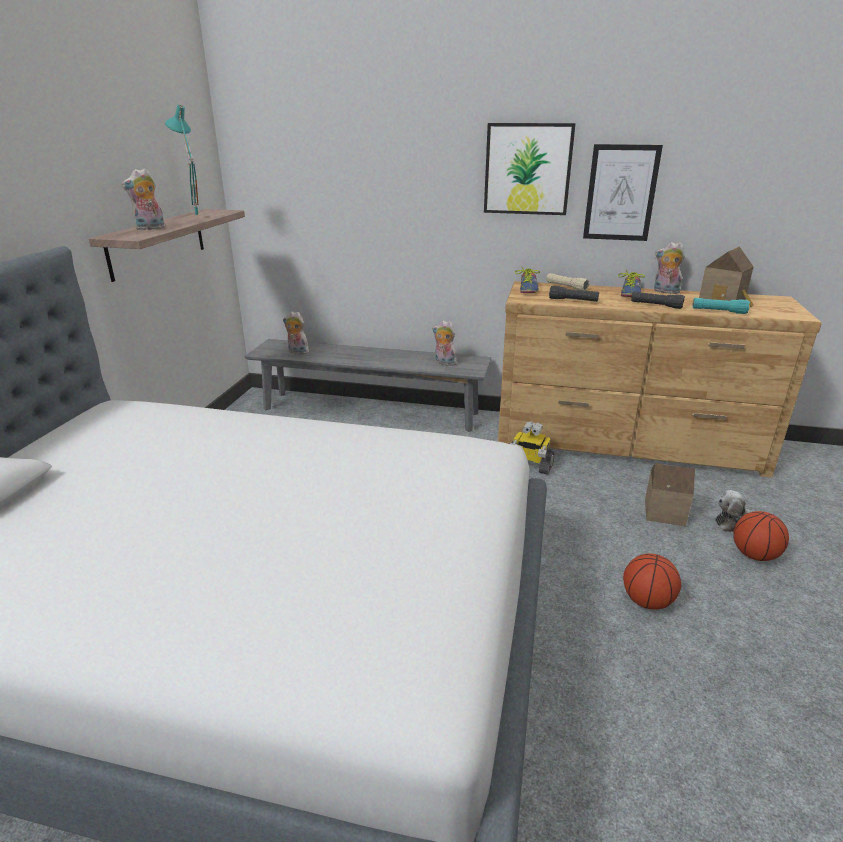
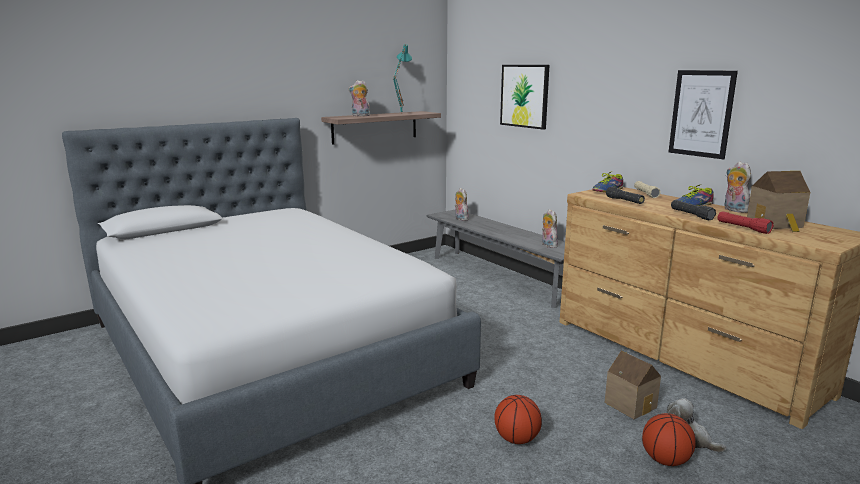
camera: 40 degrees right, 10 degrees down
(527, 169) = (627, 90): picture -> picture (524, 96)
(529, 465) = (565, 340): toy robot -> none
(718, 311) = (743, 228): turquoise flashlight -> red flashlight

